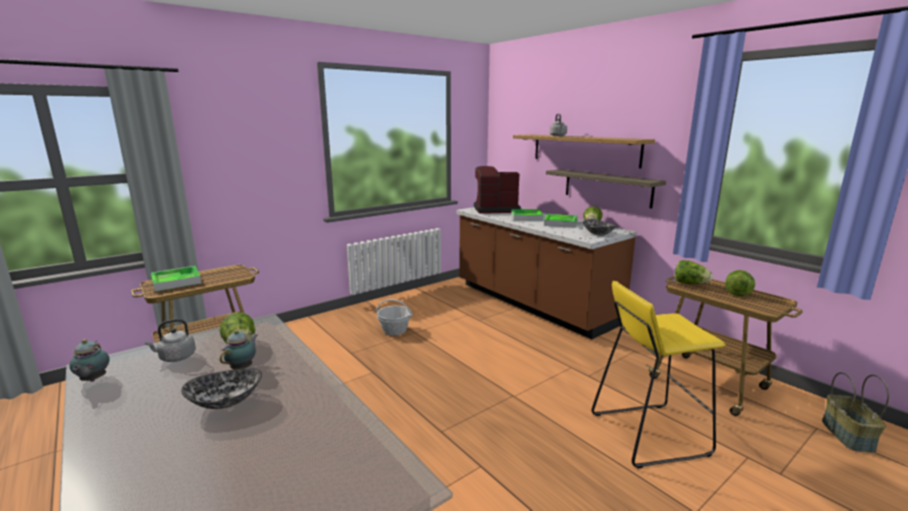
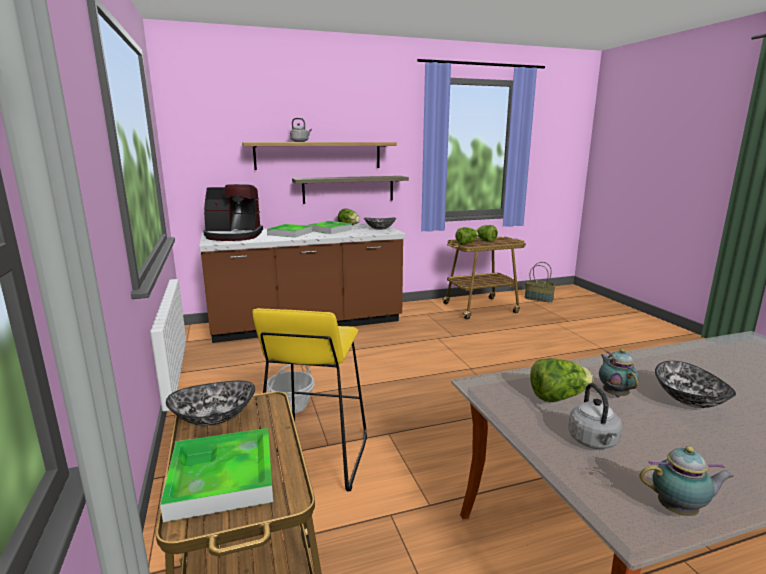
camera: 70 degrees left, 0 degrees up
(229, 271) = (214, 418): none -> bowl
(243, 367) = (614, 394): teapot -> teapot turned 45 degrees clockwise
(495, 209) = (233, 236): coffee machine -> coffee machine turned 105 degrees counterclockwise
(647, 433) = (530, 338): yellow stool -> yellow stool (315, 458)

